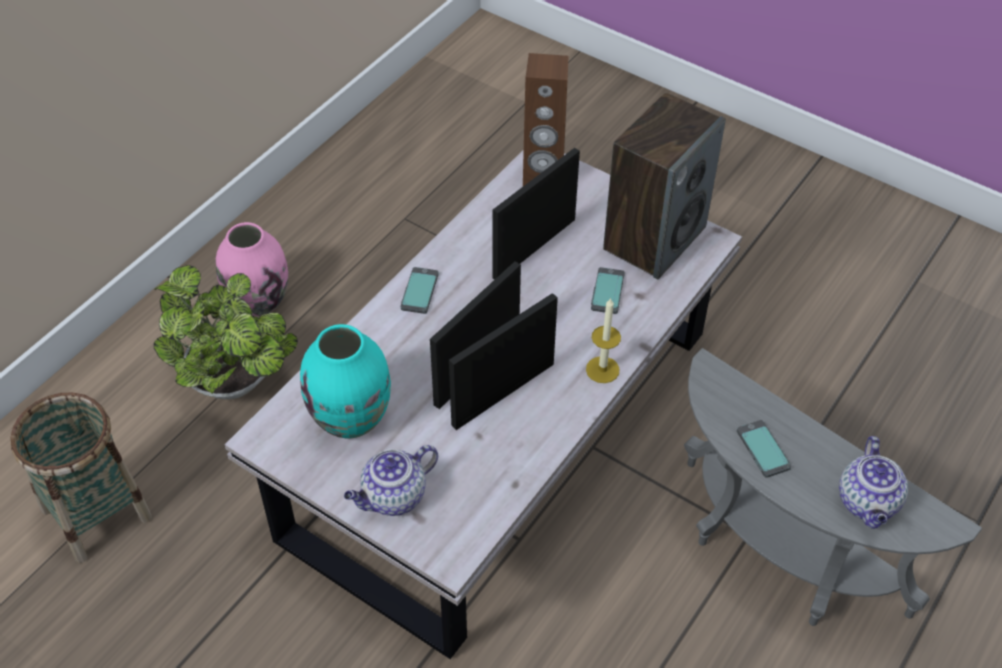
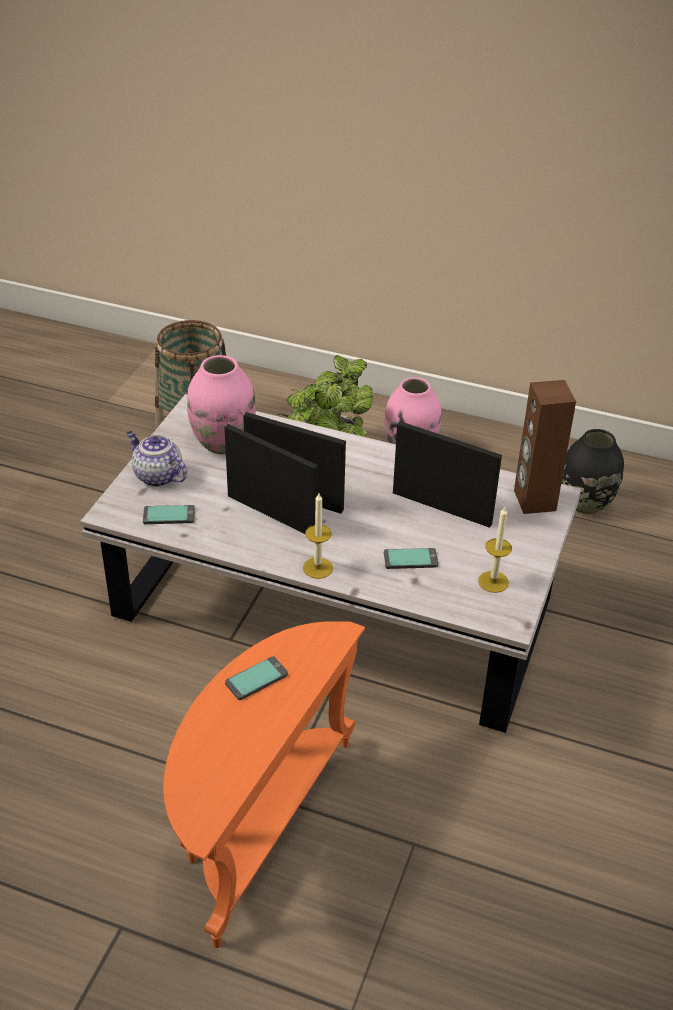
camera: 75 degrees right, 10 degrees down
(351, 418) = (223, 444): turquoise vase -> pink vase
(409, 185) = (585, 504): none -> black vase
(419, 291) = (363, 453): phone -> phone (169, 515)
(654, 238) = (493, 582): speaker -> candle
(777, 556) = (258, 824): grey side table -> orange side table
(868, 503) = (213, 761): teapot -> none

